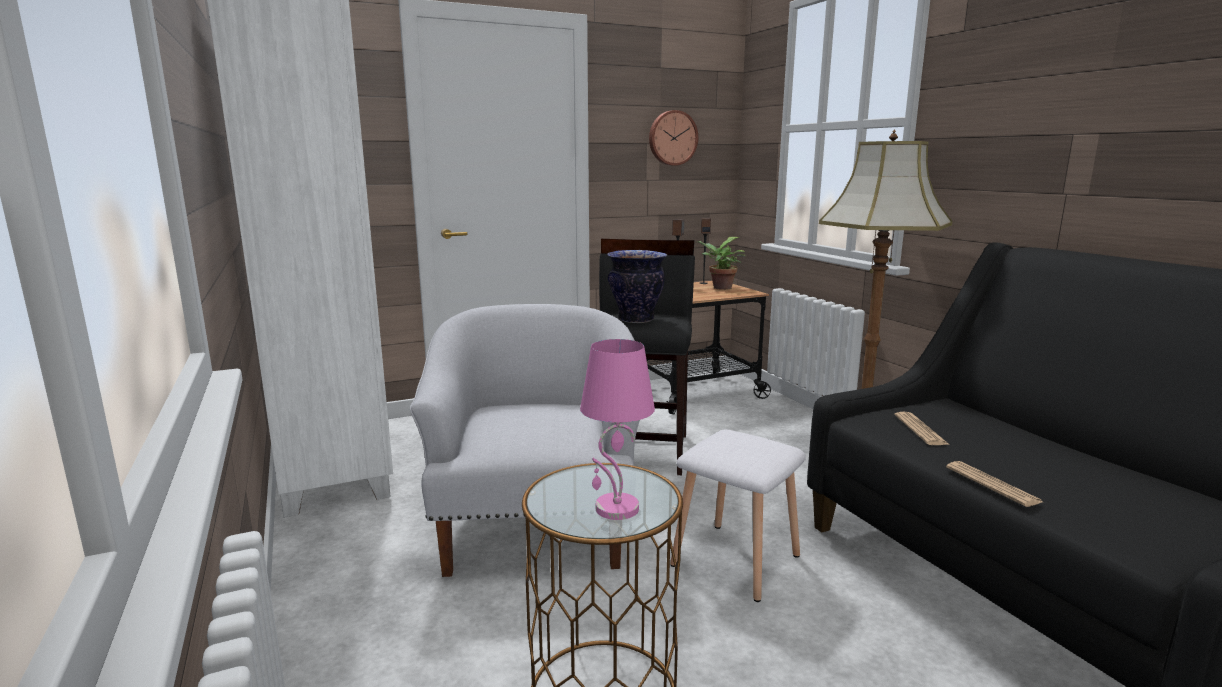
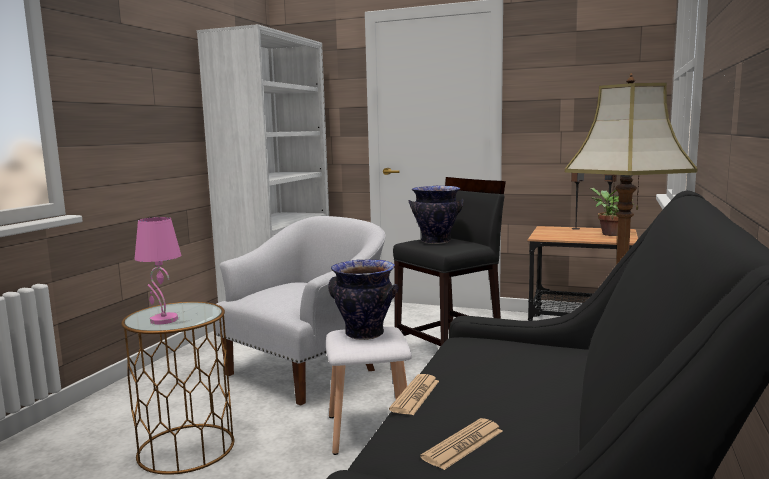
camera: 45 degrees right, 5 degrees down
(672, 138) = (586, 93): wall clock -> none
(739, 446) = (364, 334): none -> vase
(920, 430) = (484, 356): newspaper -> newspaper (463, 444)

